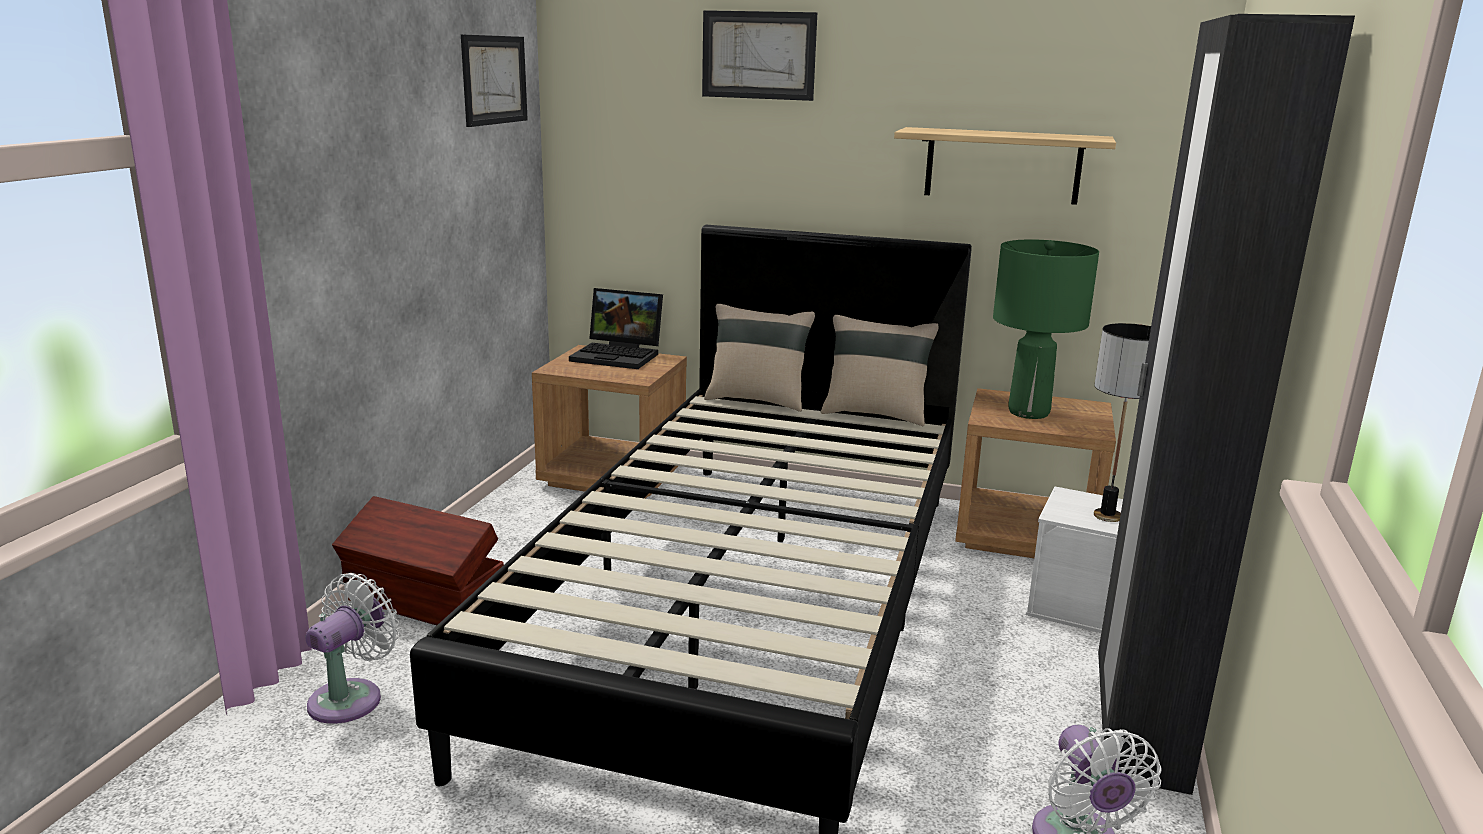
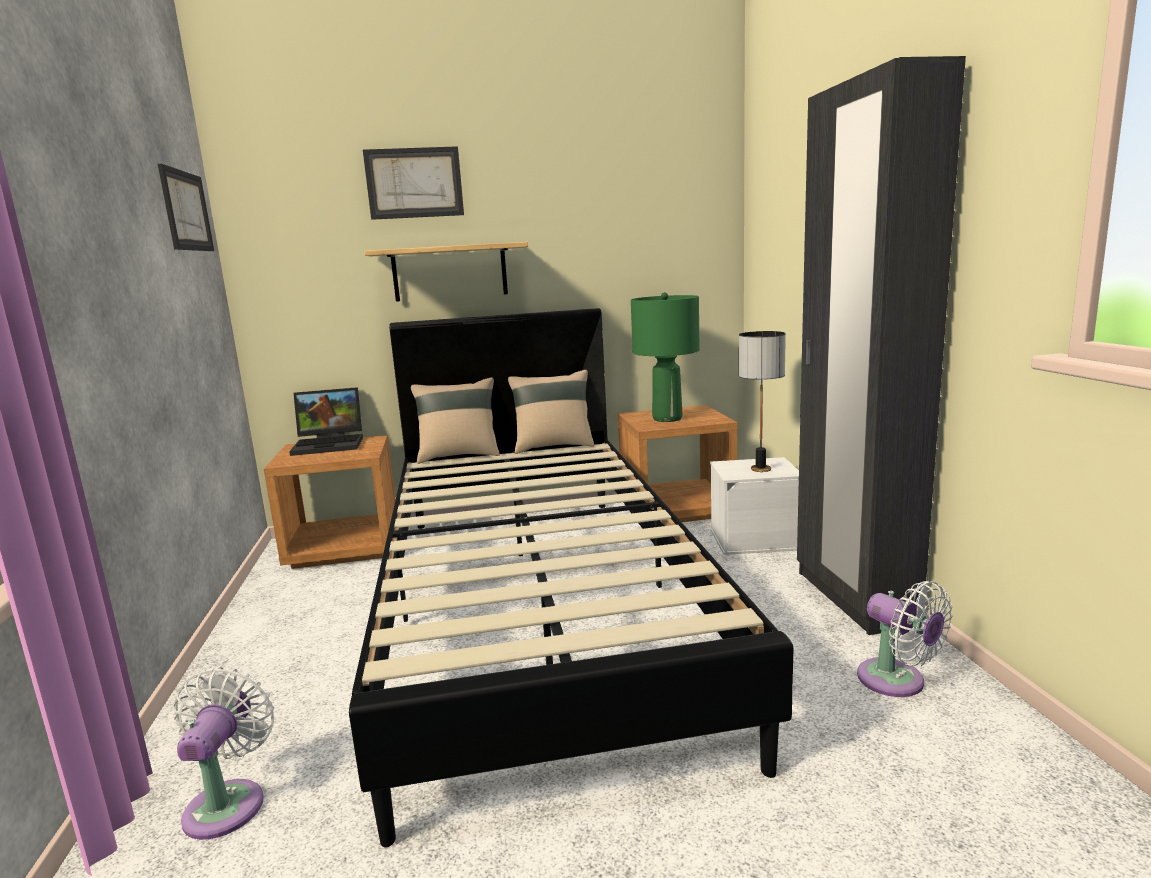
camera: 25 degrees left, 5 degrees down
(425, 602) = (243, 691): brown storage box -> none
(1002, 165) = (610, 249): shelf -> shelf (450, 272)

